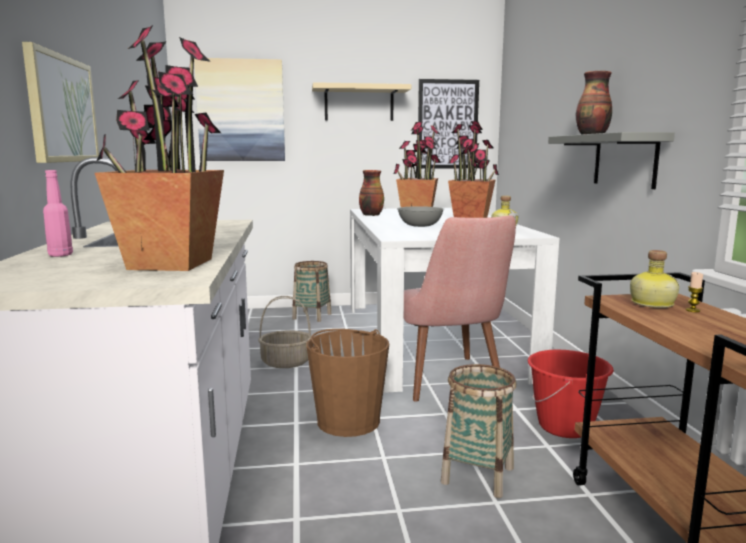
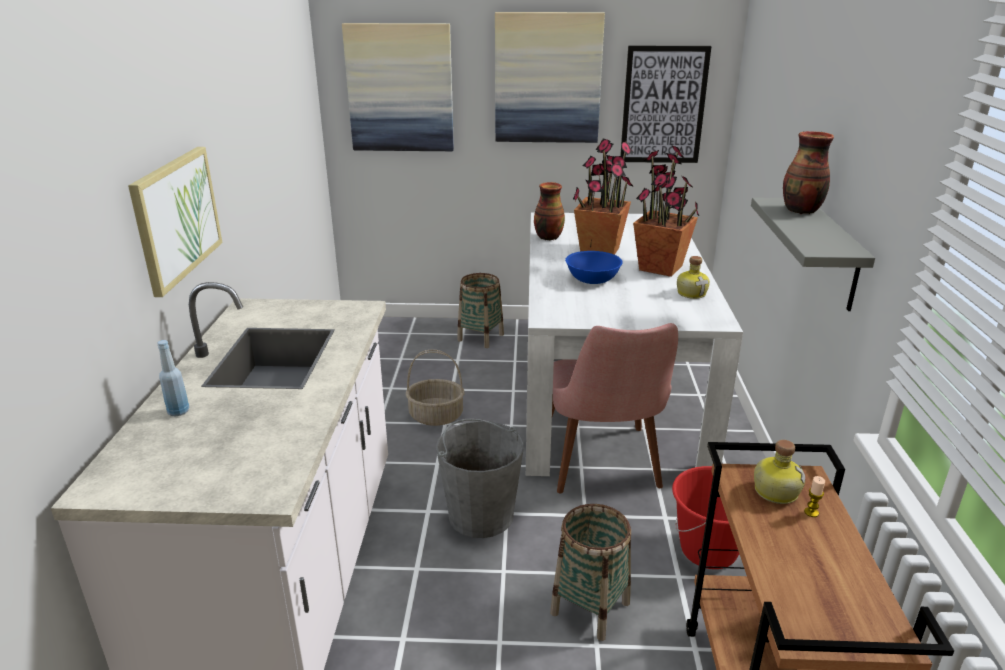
camera: 10 degrees right, 15 degrees up
(60, 255) = (178, 412): pink bottle -> blue bottle
(170, 264) = (271, 448): potted plant -> none
(348, 421) = (480, 515): brown bucket -> grey bucket
(359, 103) = (547, 78): beige shelf -> picture
(420, 226) = (593, 280): grey bowl -> blue bowl

